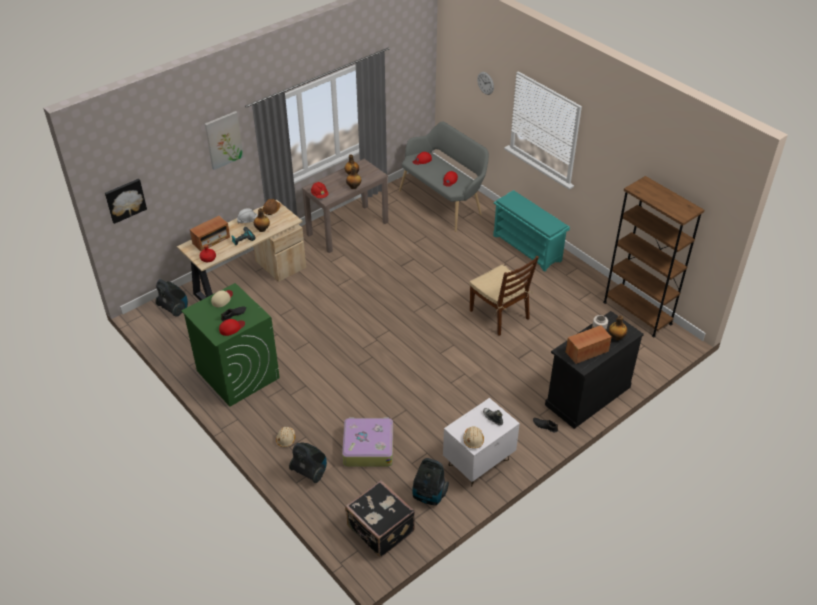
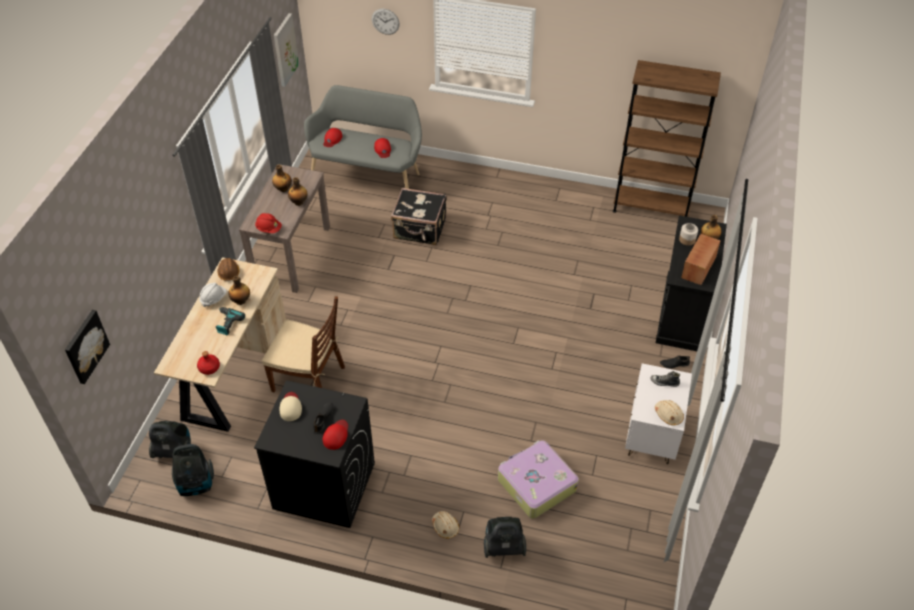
camera: 35 degrees left, 5 degrees up
(211, 241) = (192, 344): radio -> none
(223, 140) = (156, 210): picture -> picture (285, 50)
(237, 374) = (323, 485): green washing machine -> black washing machine
(380, 530) = (627, 563): black suitcase -> black suitcase (420, 229)
(429, 495) = (638, 498): vacuum cleaner -> vacuum cleaner (196, 485)
(500, 315) = (533, 272): brown chair -> brown chair (309, 379)
(528, 248) = (496, 189): turquoise shoe rack -> none

